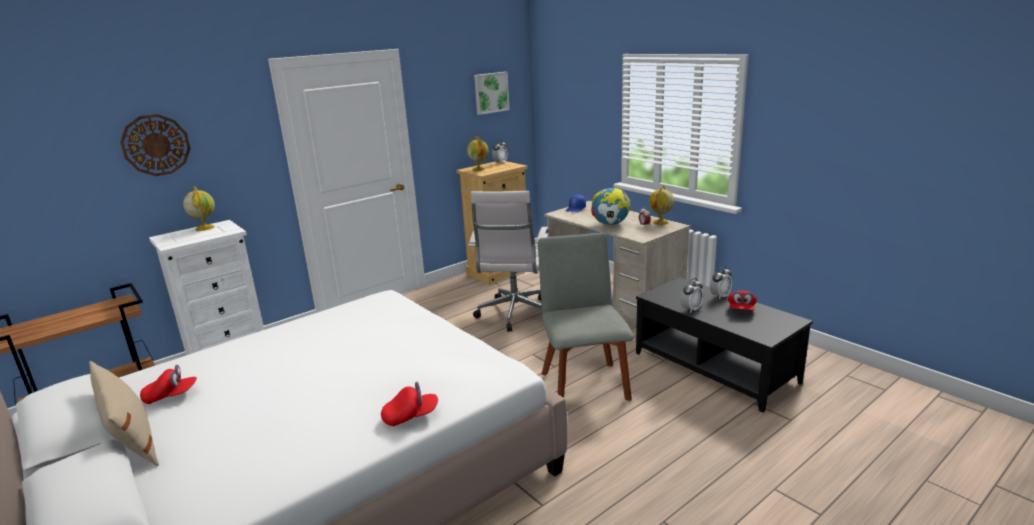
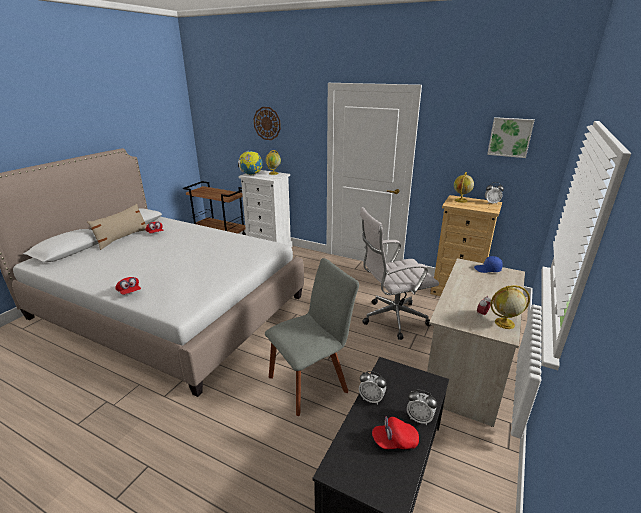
camera: 65 degrees right, 5 degrees up
(610, 225) = (462, 295): globe -> globe (251, 174)

